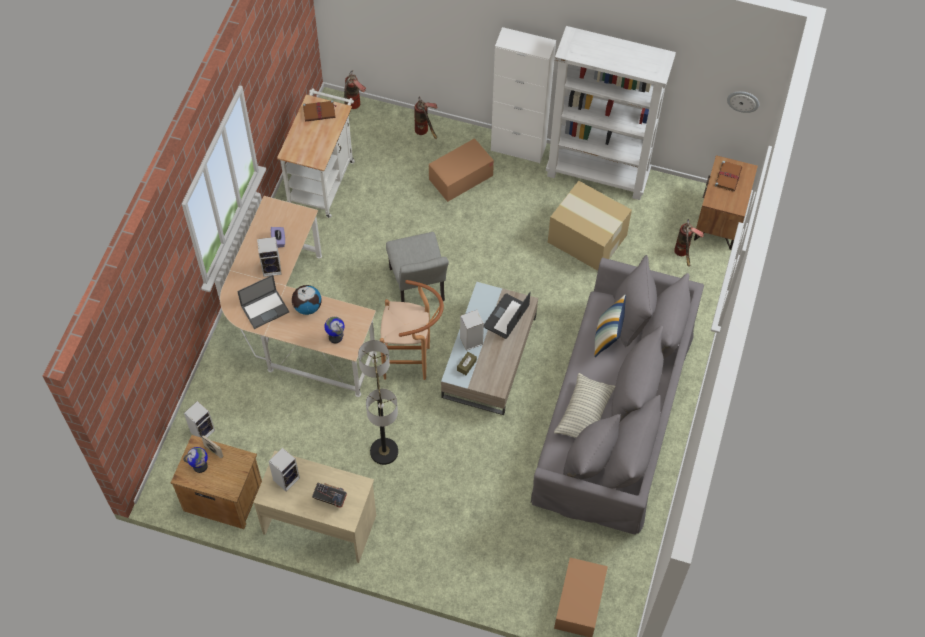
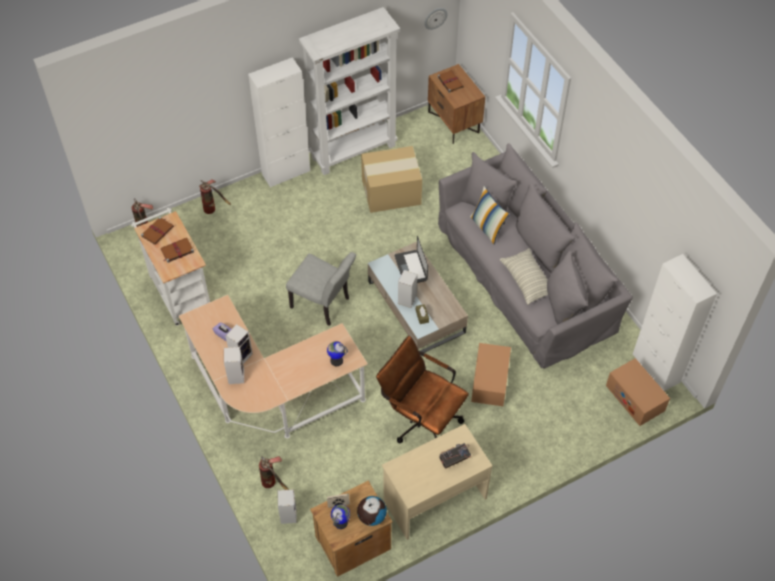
camera: 45 degrees left, 5 degrees down
(265, 308) = (268, 383): laptop -> none
(286, 478) = (411, 474): speaker -> speaker (236, 375)
(307, 307) = (295, 358): globe -> globe (371, 516)
(315, 140) = (176, 251): none -> brown book
(384, 451) = (421, 419): floor lamp -> brown office chair
(412, 362) = (373, 351): brown stool -> none
(461, 177) = (270, 217): cardboard box -> cardboard box (490, 380)
(630, 596) = (656, 368): none -> white cabinet
(684, 255) = (457, 156): fire extinguisher -> fire extinguisher (273, 484)

